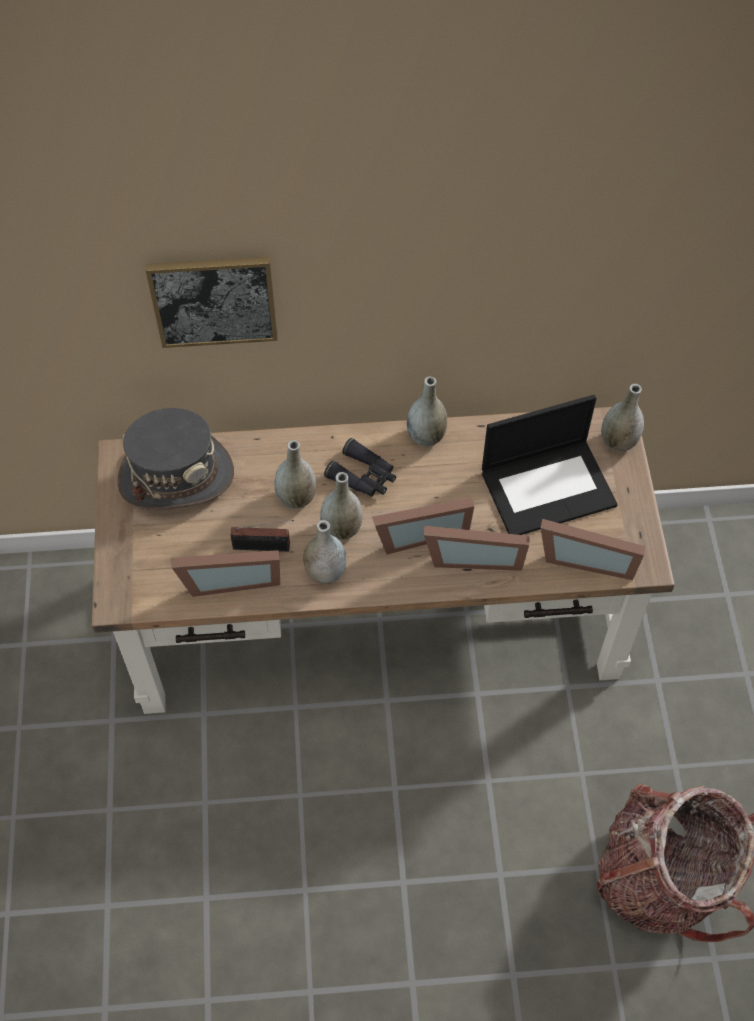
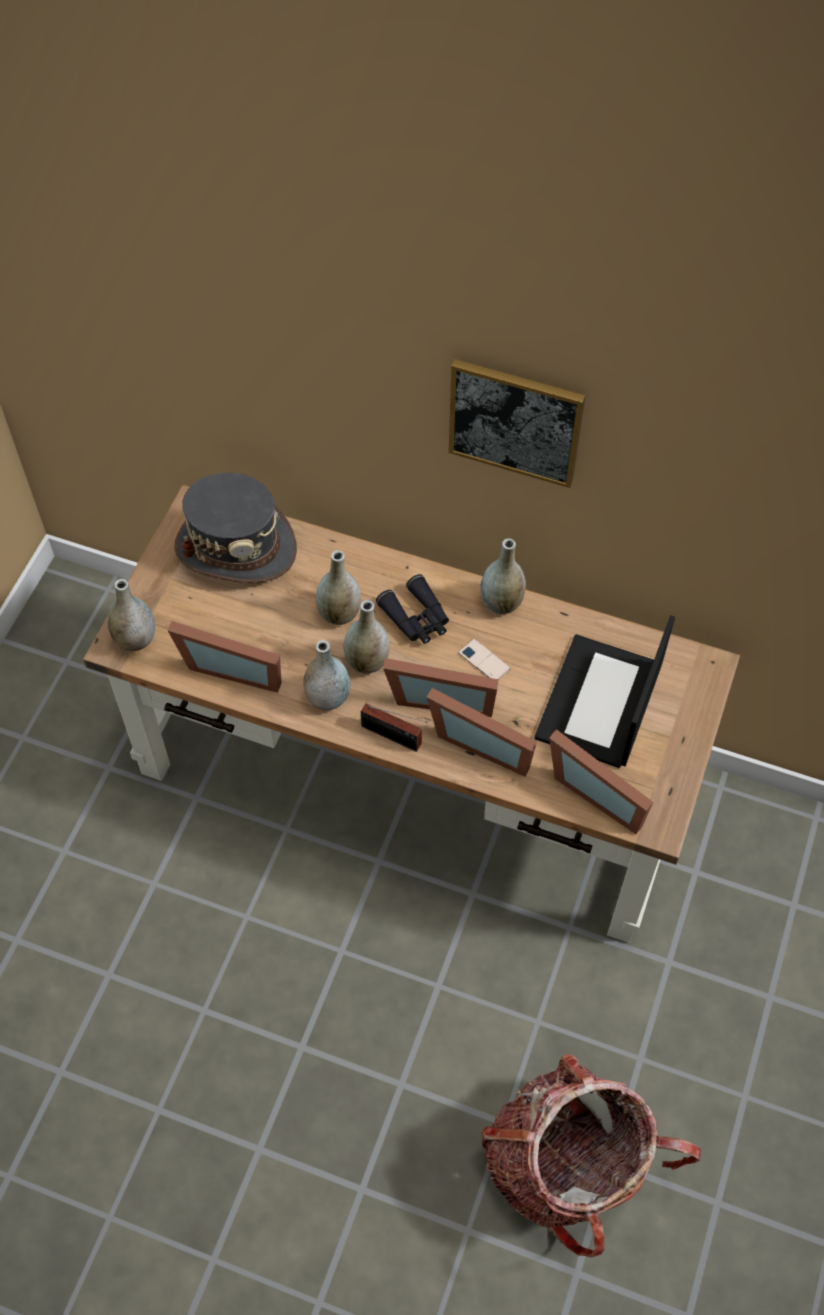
camera: 25 degrees right, 0 degrees up
(214, 300) = (306, 379): picture -> picture (515, 421)
(264, 547) = (282, 649): radio -> radio (394, 737)
(438, 489) = (484, 661): none -> phone
(548, 487) = (600, 703): laptop -> laptop turned 105 degrees clockwise
(618, 441) = (700, 686): grey vase -> grey vase (136, 639)

